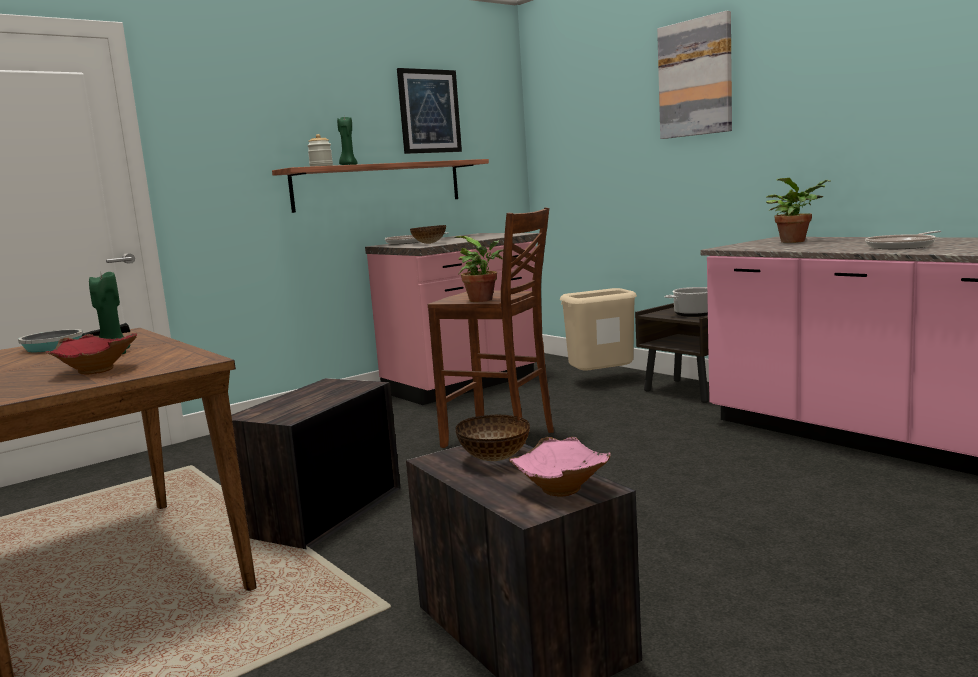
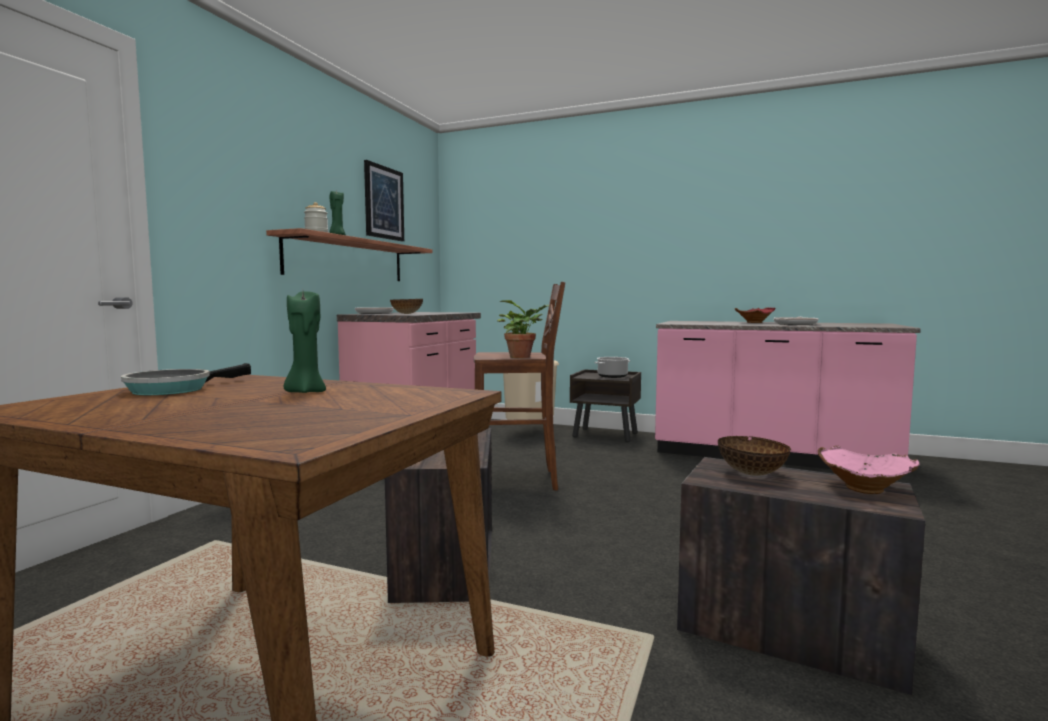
camera: 30 degrees left, 5 degrees down
(98, 370) = (355, 405): red bowl -> red bowl (753, 322)
(695, 78) = (604, 206): picture -> none
(795, 241) = (702, 322): potted plant -> none

